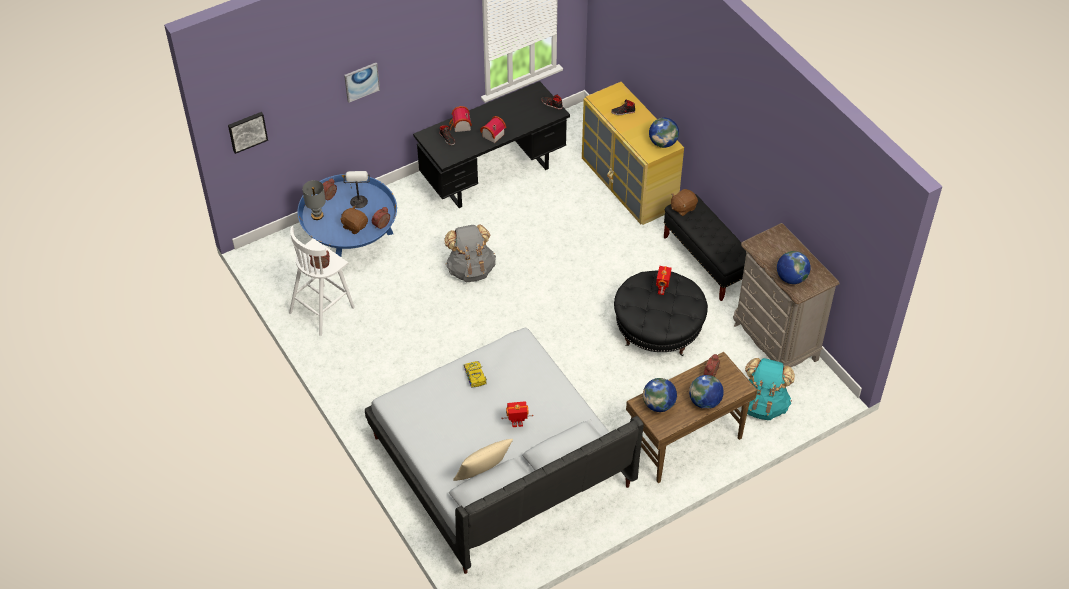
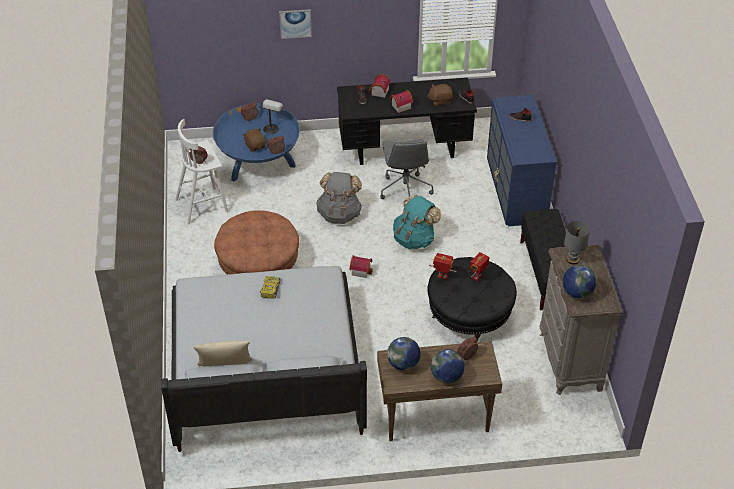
camera: 25 degrees right, 5 degrees down
(247, 131) = (183, 34): picture -> none
(317, 215) = (231, 129): grey table lamp -> grey table lamp (572, 259)
(423, 354) = (258, 265): none -> brown ottoman
(517, 424) = (280, 340): toy robot -> toy robot (442, 277)
(520, 219) = (405, 189): none -> grey office chair
(528, 321) = (360, 270): none -> toy house
(628, 184) = (515, 190): yellow cabinet -> blue cabinet
(663, 143) = (539, 153): globe -> none
(683, 208) = (538, 216): brown plush toy -> brown plush toy (440, 100)
(763, 404) = (526, 410): turquoise backpack -> turquoise backpack (414, 239)

